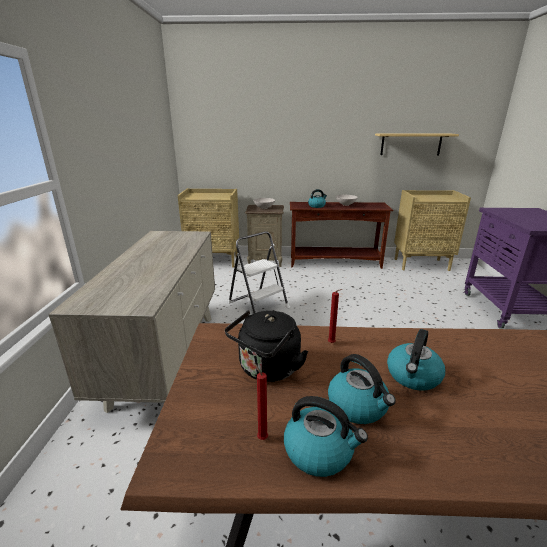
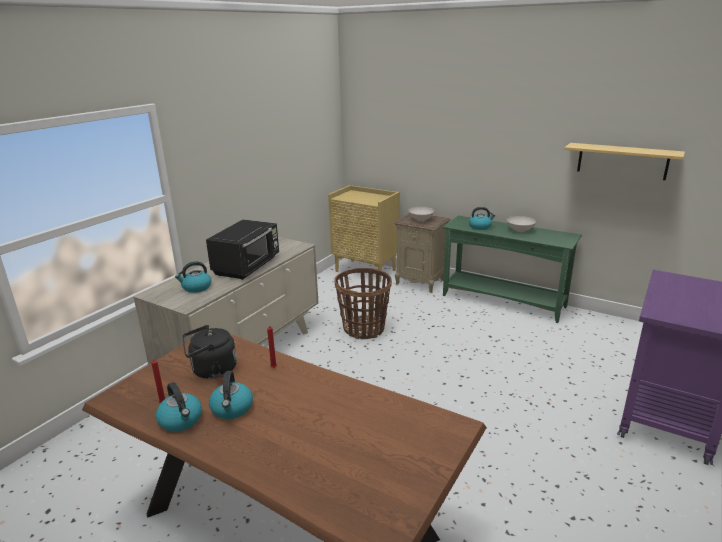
camera: 30 degrees right, 0 degrees up
(167, 257) = (248, 266): none -> black microwave
(257, 304) = (364, 329): white step ladder -> basket
(335, 262) = (503, 301): brown console table -> green console table
(413, 376) = (292, 406): kettle -> kettle (196, 288)
(421, 264) = (623, 331): beige cabinet -> none

